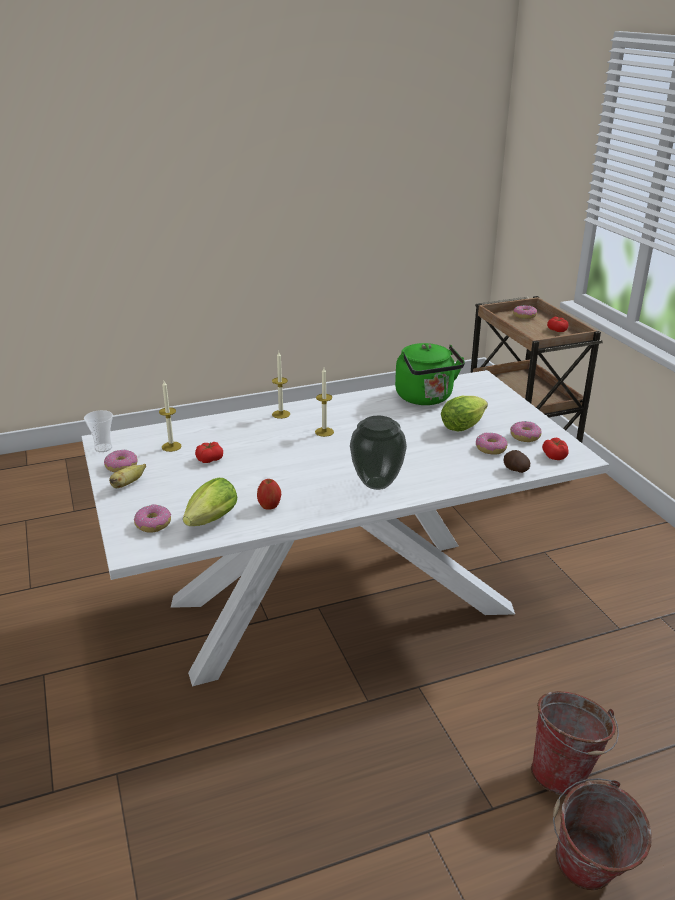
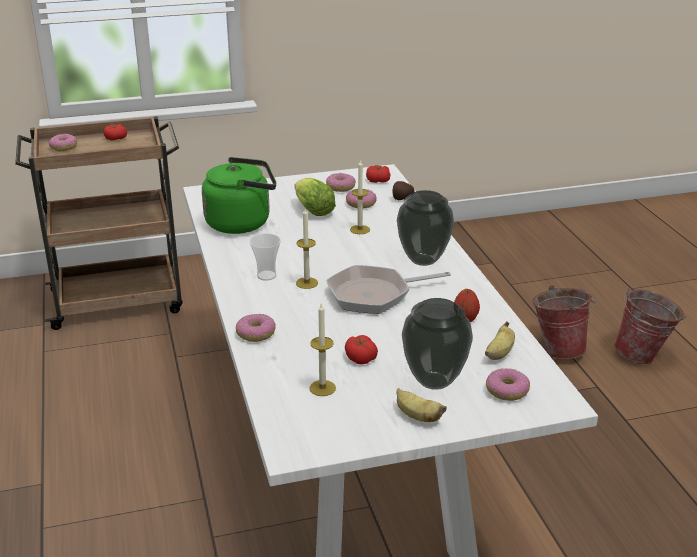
camera: 85 degrees left, 0 degrees up
(103, 448) = (315, 447): cup -> cup (266, 276)
(121, 466) = (371, 426): donut -> donut (256, 333)
(173, 491) = (434, 381): none -> vase
(209, 522) = (499, 354): lettuce -> banana
(281, 414) = (252, 309): candle -> candle (360, 229)
(308, 461) = (374, 295): none -> frying pan

